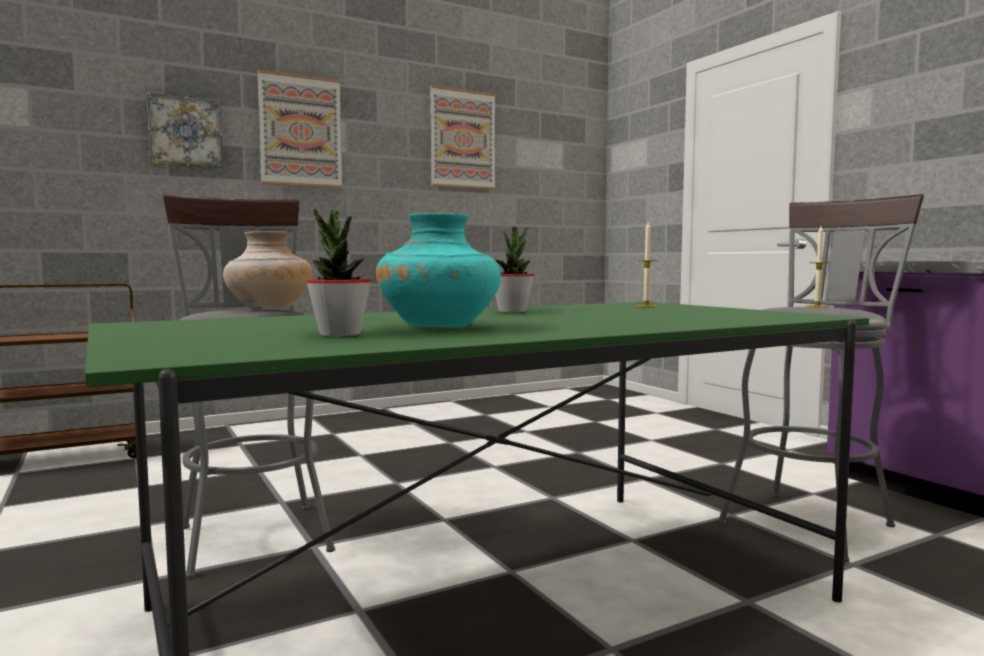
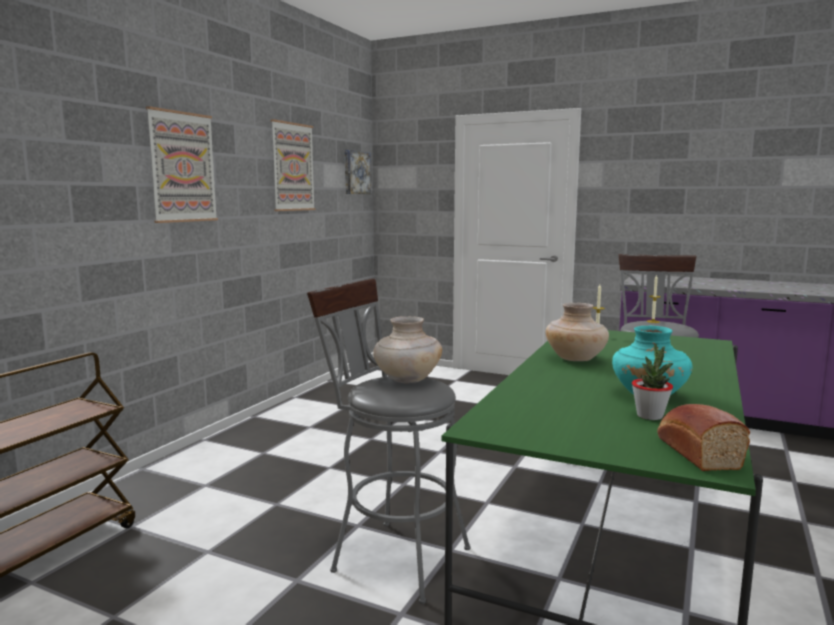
camera: 35 degrees left, 5 degrees up
(185, 132) = (88, 175): picture -> picture (356, 172)
(214, 351) = (695, 452): none -> bread
(512, 311) = (575, 359): potted plant -> beige vase

